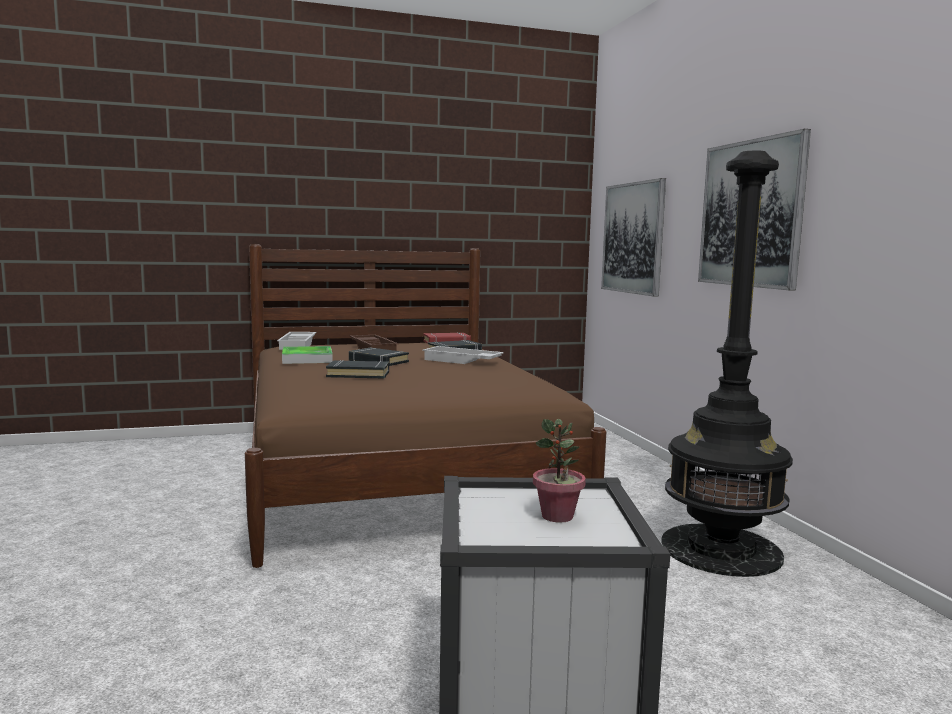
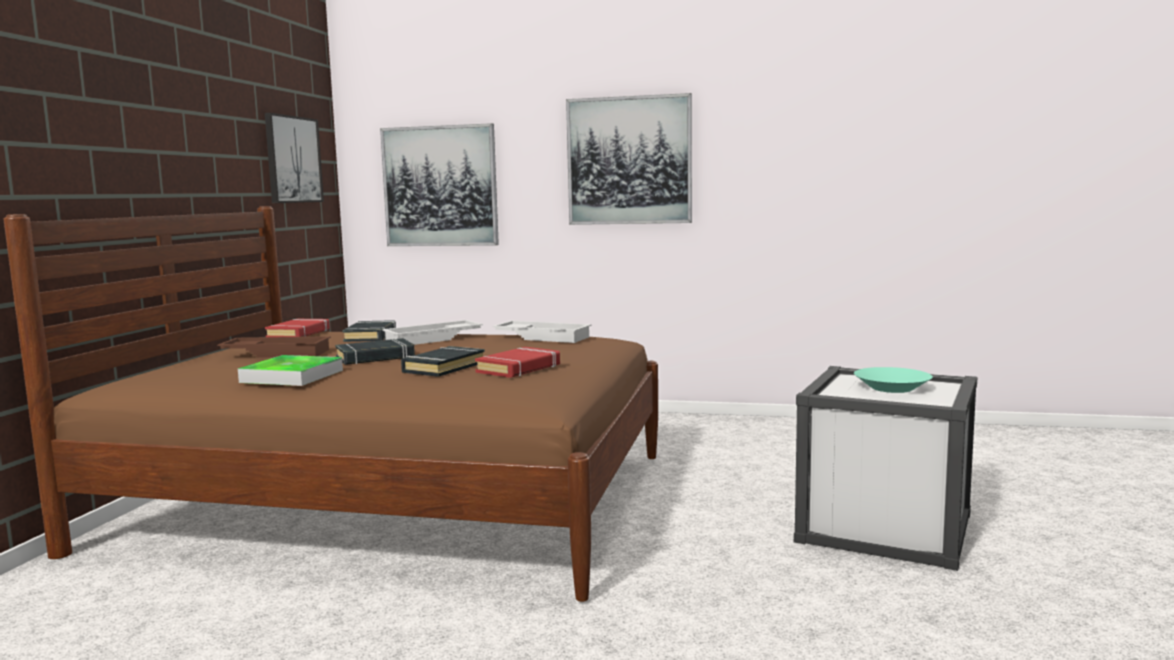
camera: 60 degrees left, 0 degrees up
(298, 345) = (150, 375): white tray -> white tray (543, 337)
(373, 386) = (519, 368): none -> red book
(527, 214) = (293, 159): none -> picture
(557, 516) = (892, 388): potted plant -> turquoise bowl
(720, 549) = (721, 436): black floor lamp -> none

